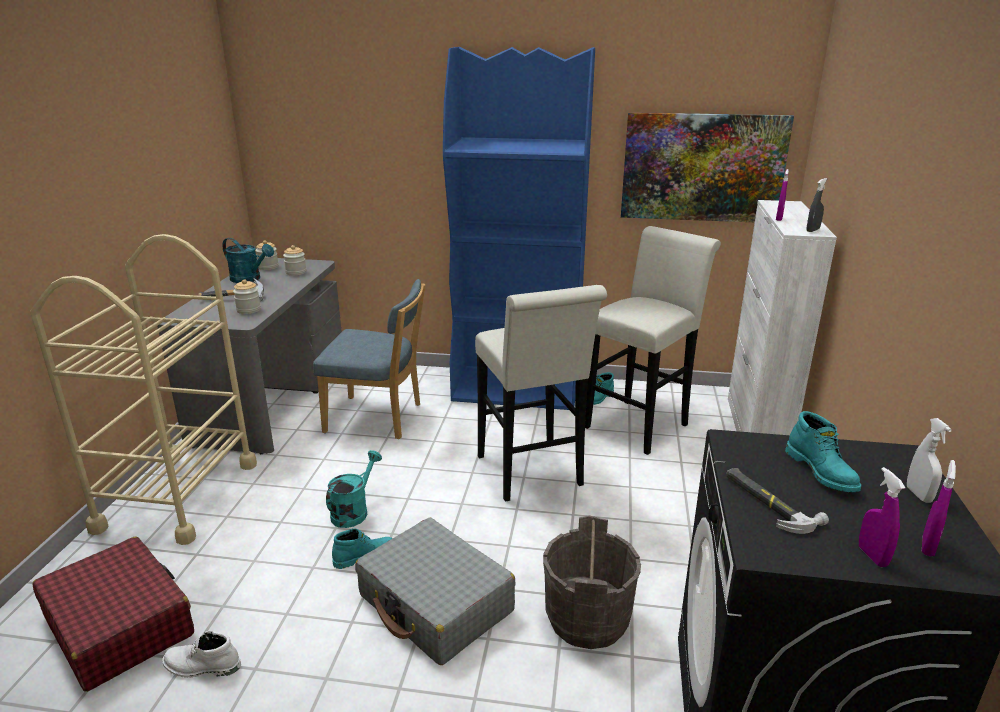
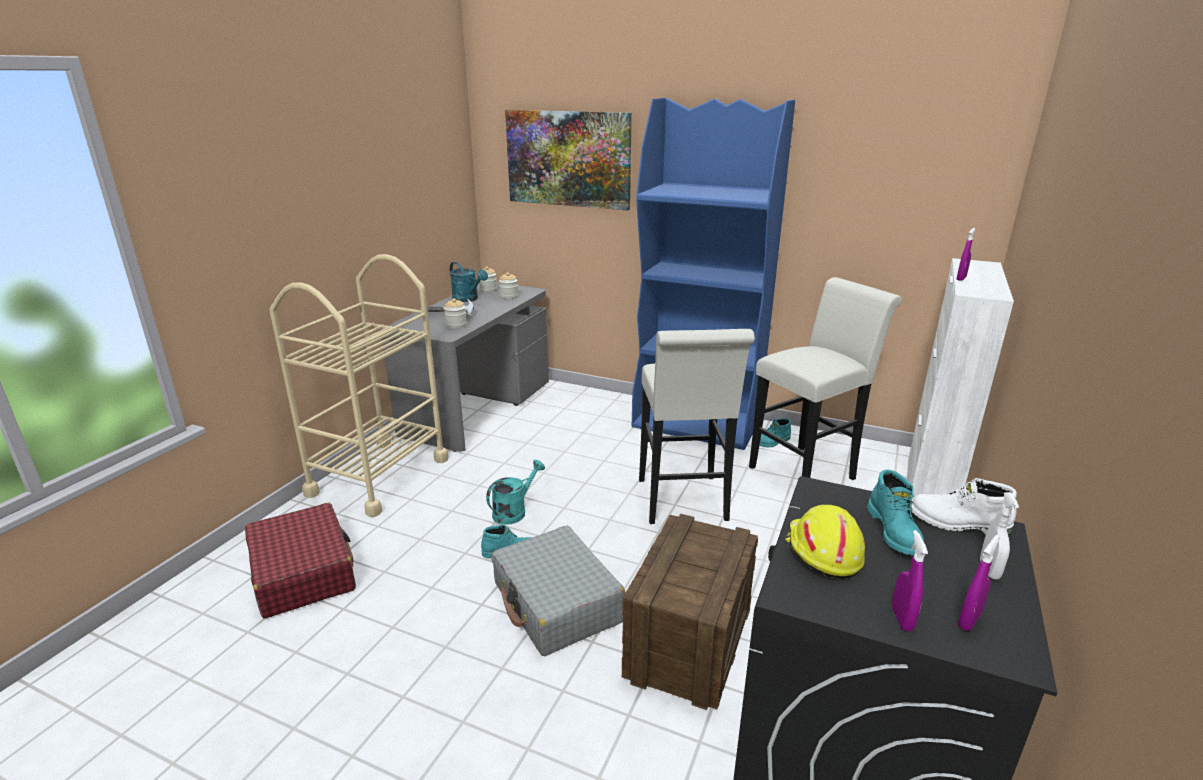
camera: 15 degrees right, 0 degrees up
(201, 667) = (352, 617): white boot -> white boot (957, 523)
(378, 418) = (562, 434): blue chair -> none
(587, 619) = (689, 642): grey bucket -> crate
(702, 167) = (899, 222): picture -> picture (568, 159)
(768, 502) = (821, 552): hammer -> yellow hard hat
(812, 230) = (991, 292): grey spray bottle -> none

